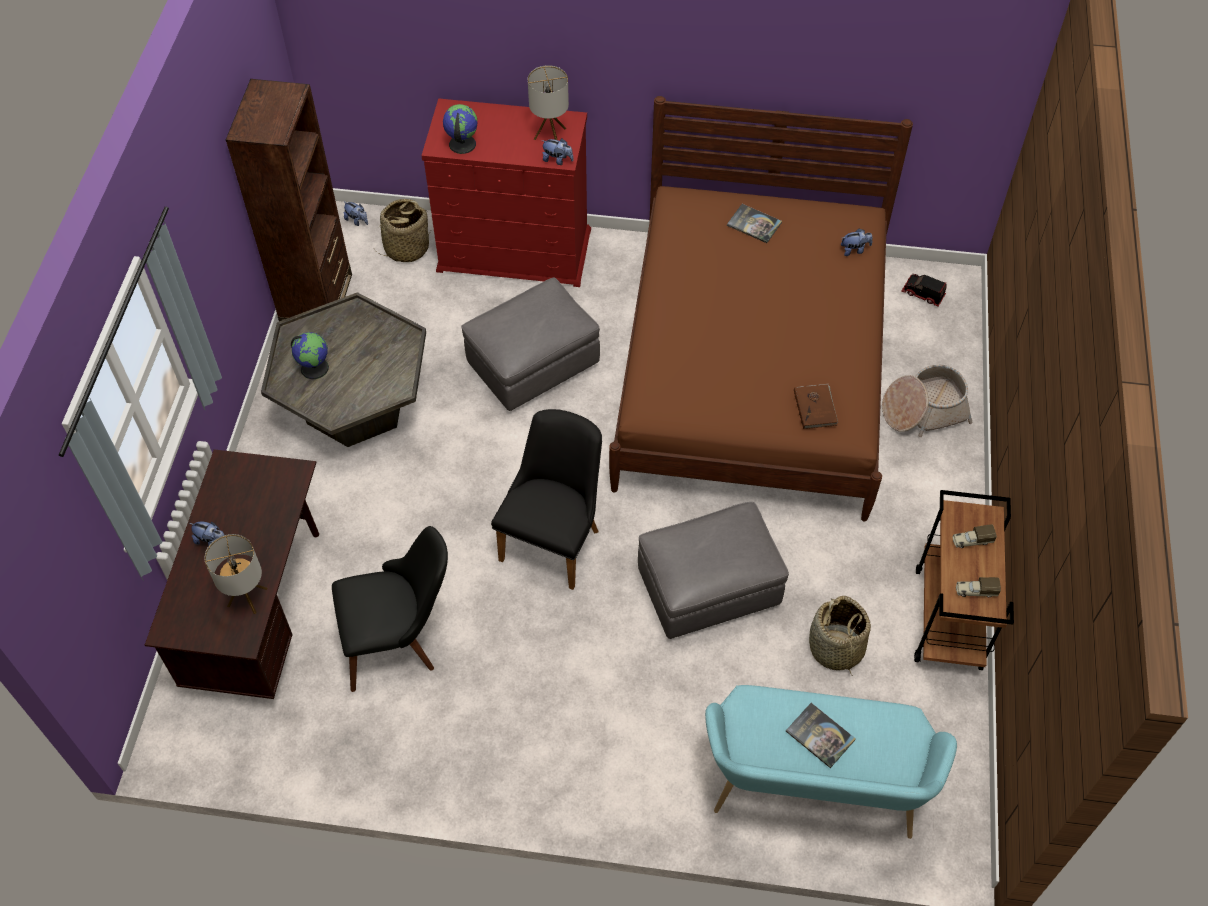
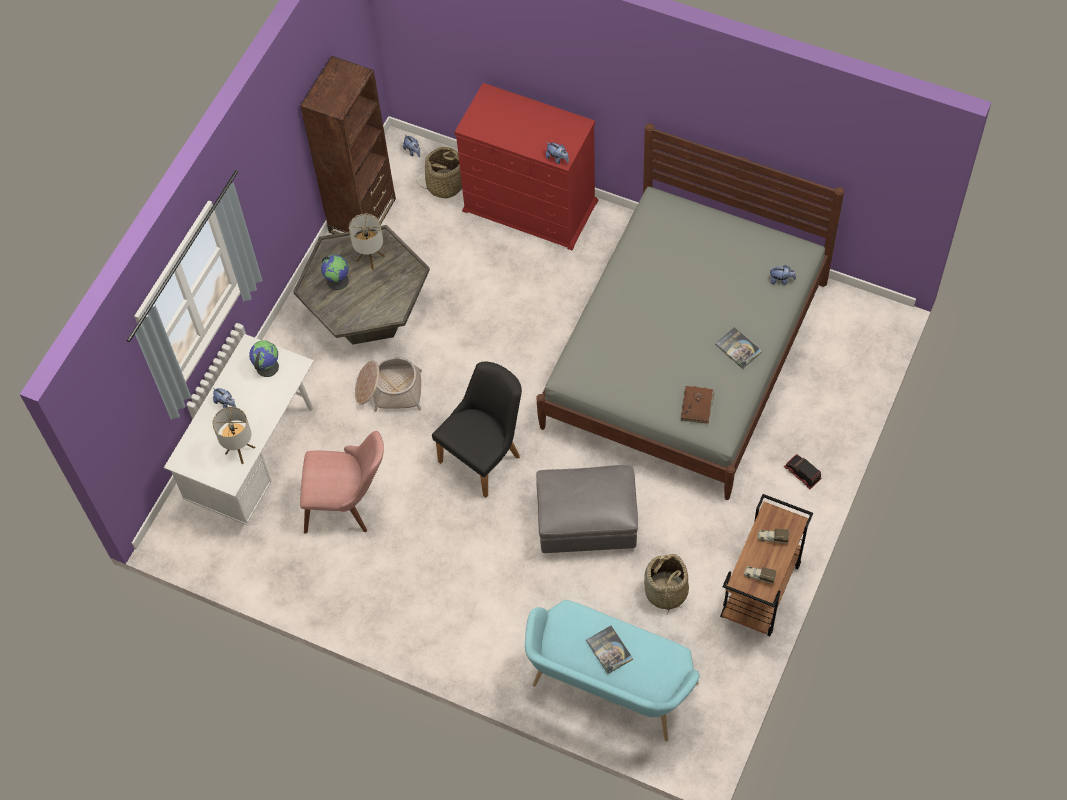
camera: 20 degrees right, 5 degrees up
(260, 612) = (255, 458): brown desk -> white desk
(400, 639) = (349, 503): black chair -> pink chair
(461, 144) = (488, 128): globe -> globe (267, 367)
(533, 365) = (513, 309): grey ottoman -> none
(550, 134) = (559, 133): table lamp -> table lamp (371, 258)
(752, 370) = (685, 354): brown bed -> grey bed
(754, 224) = (709, 239): book -> book (738, 348)
(922, 294) = (851, 321): toy truck -> toy truck (802, 474)
(923, 410) = (810, 421): basket -> basket (389, 390)

